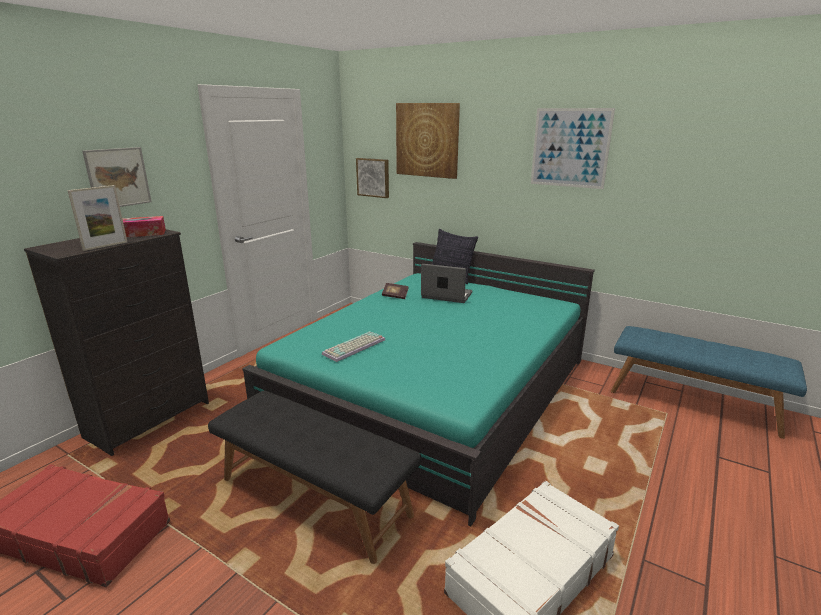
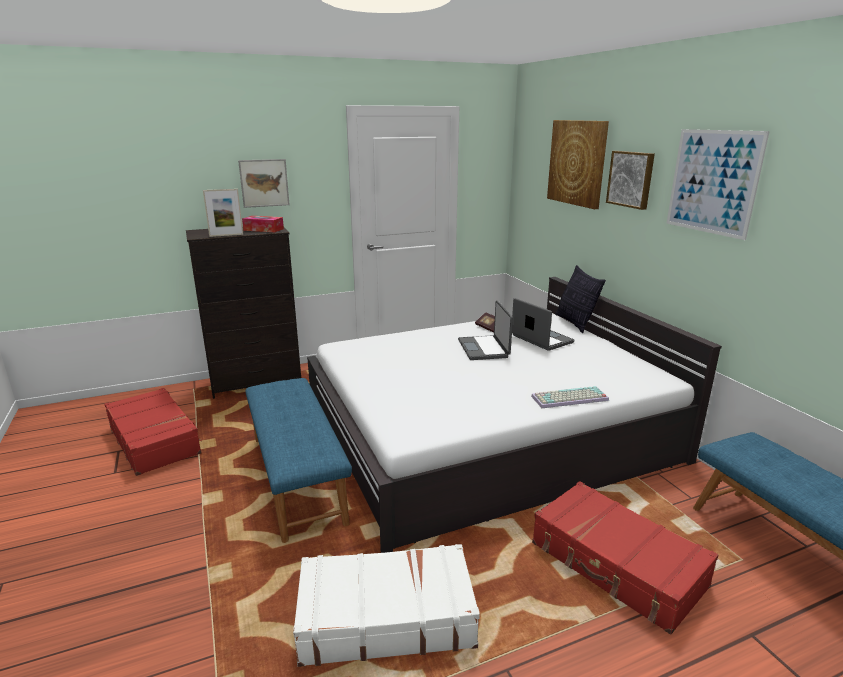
camera: 35 degrees right, 0 degrees up
(315, 496) = (298, 478): black bench -> blue bench
(354, 347) = (387, 362): keyboard -> keyboard (569, 399)
(373, 177) = (530, 200): picture -> picture (631, 179)
(417, 314) = (484, 349): none -> laptop
(435, 389) = (489, 434): turquoise bed -> white bed
(616, 449) = (616, 565): none -> red suitcase

